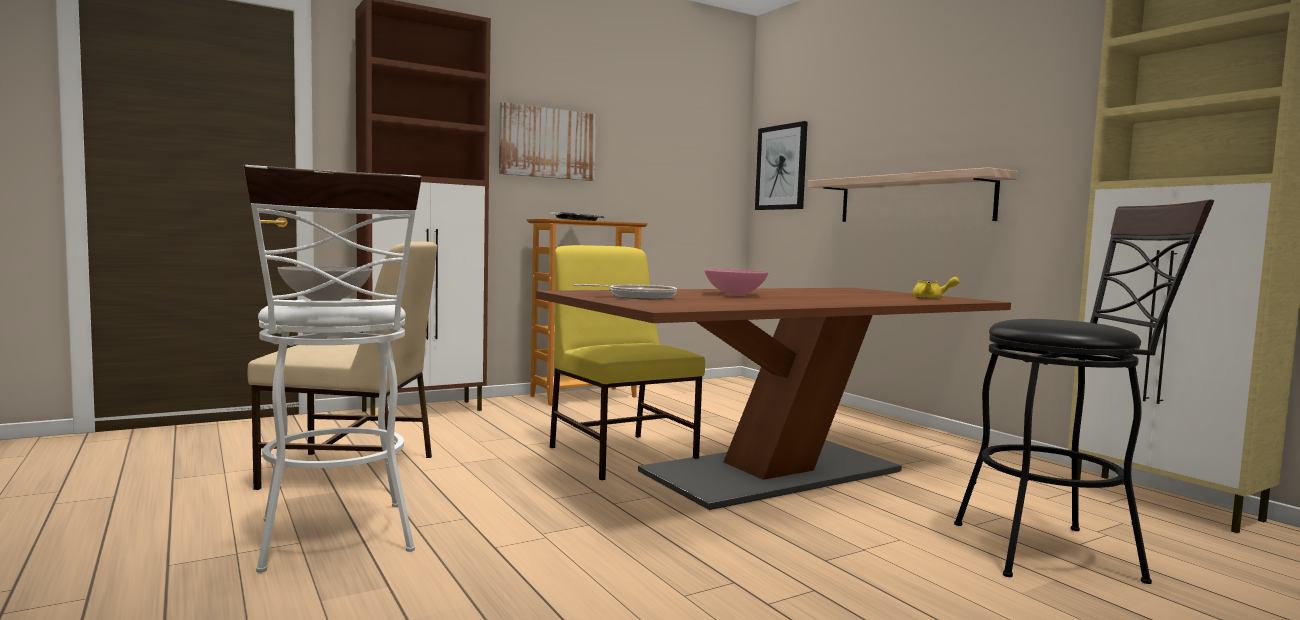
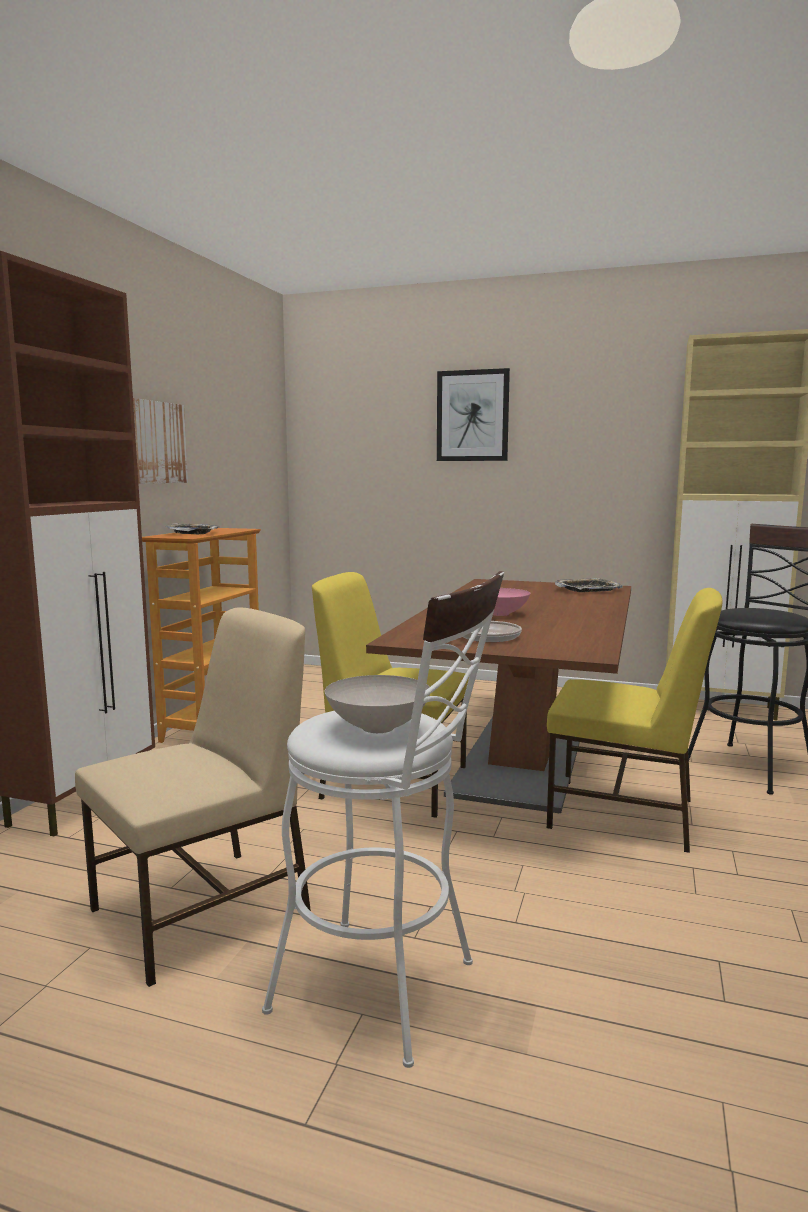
camera: 40 degrees left, 5 degrees up
(771, 531) = (624, 814): none -> yellow chair
(781, 167) = (333, 457): picture -> picture (472, 416)
(913, 199) = (491, 494): shelf -> none
(931, 298) = (588, 590): yellow teapot -> tray

